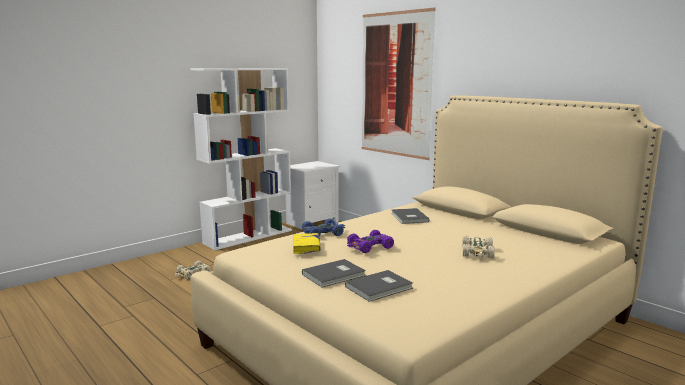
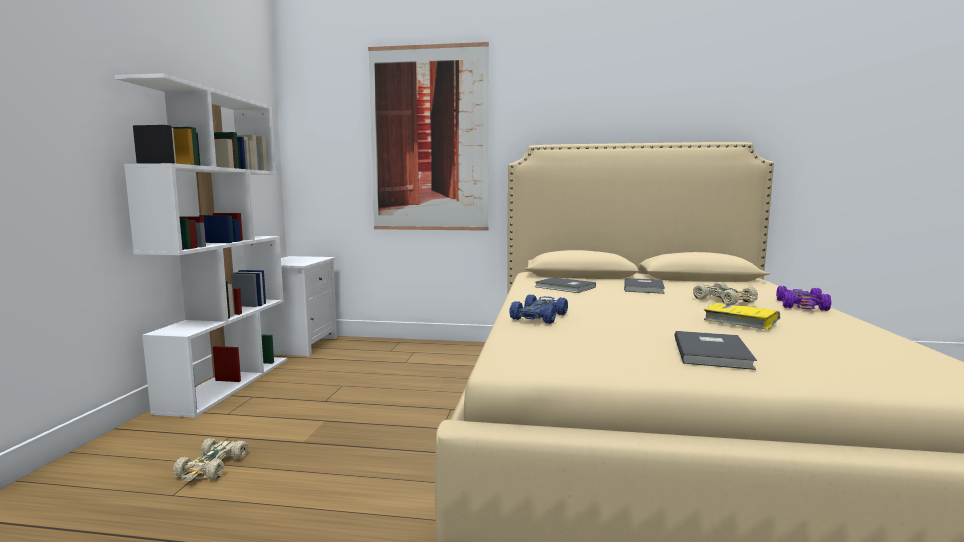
camera: 40 degrees left, 5 degrees down
(306, 247) = (584, 333): yellow book -> yellow book (740, 322)
(369, 247) = (638, 316): purple toy car -> purple toy car (802, 306)
(380, 288) = (794, 350): grey book -> grey book (645, 287)

